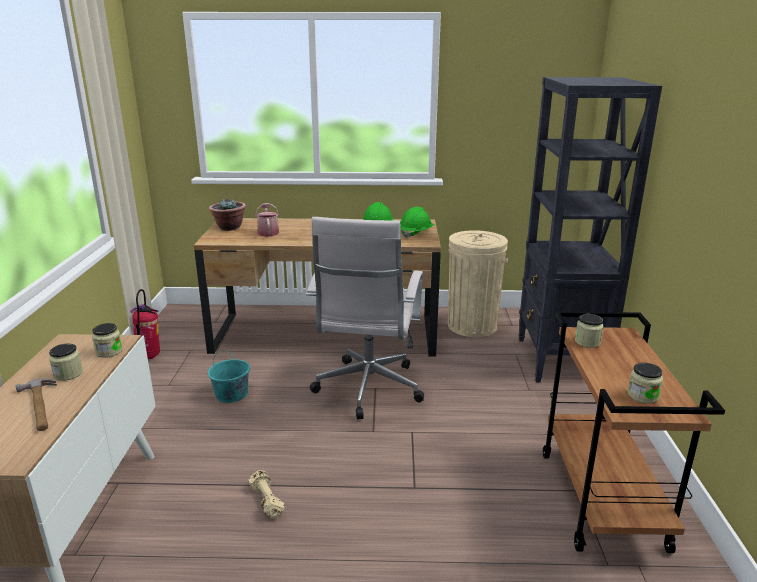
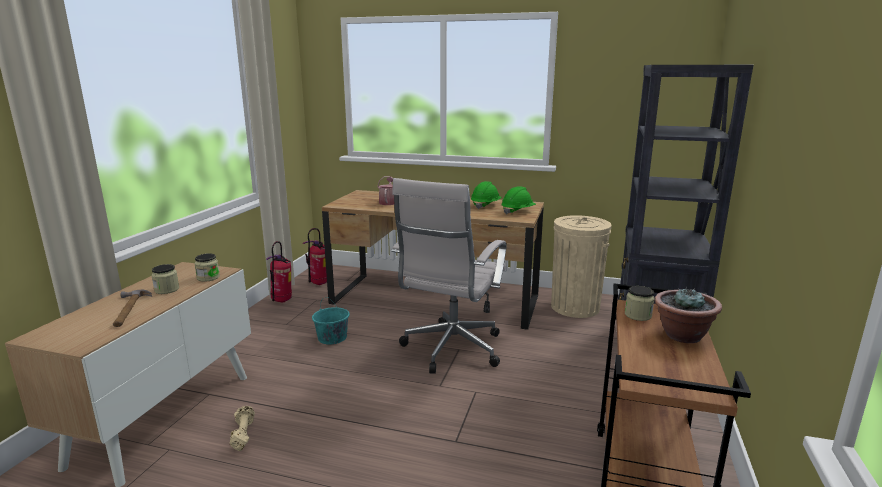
camera: 15 degrees right, 5 degrees down
(184, 330) = (319, 284): none -> fire extinguisher
(229, 227) = (359, 197): potted plant -> potted plant (682, 335)
(266, 501) = (318, 429): beige dumbbell -> beige dumbbell (242, 435)
(642, 396) = (670, 370): jar -> none

